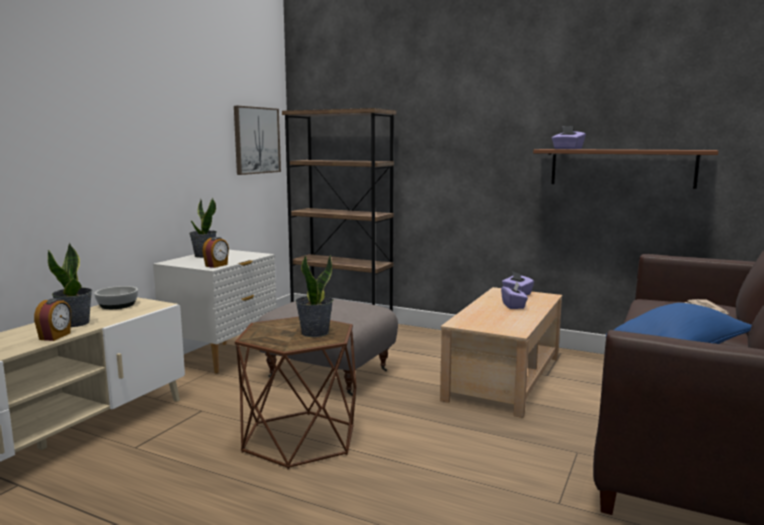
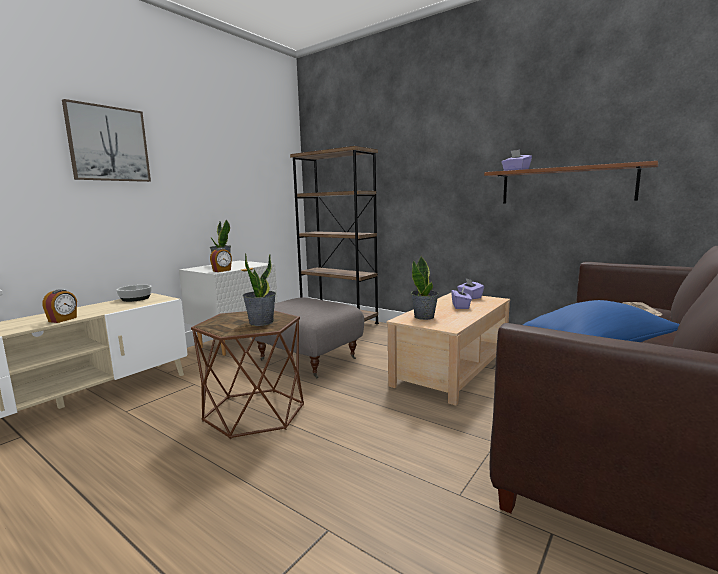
camera: 10 degrees right, 0 degrees up
(75, 323) = (90, 310): potted plant -> potted plant (424, 317)
(256, 140) = (273, 178): picture -> picture (108, 144)

